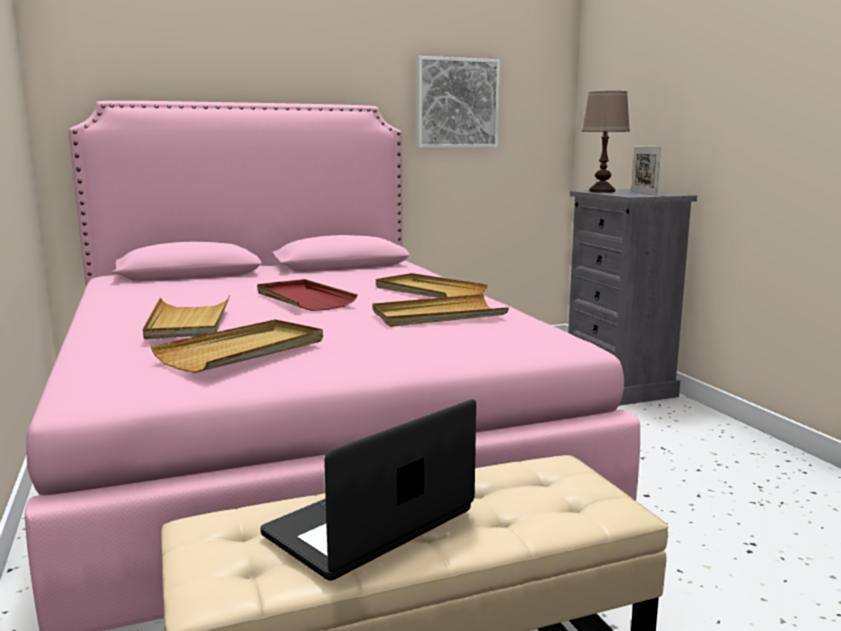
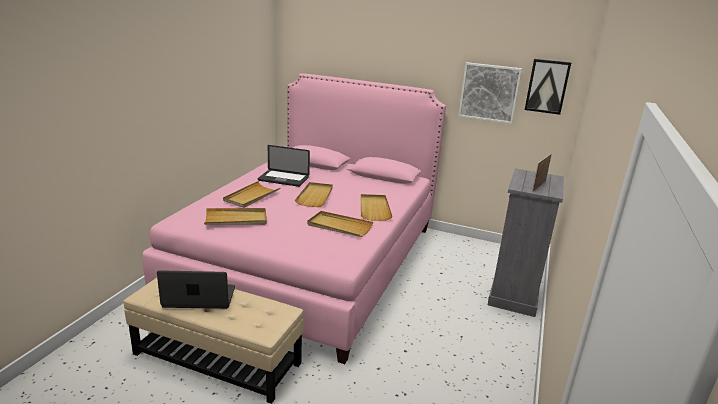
camera: 40 degrees right, 10 degrees up
(187, 296) = (283, 179): none -> laptop
(303, 299) = (315, 196): red tray -> beige tray
(532, 85) = (547, 86): none -> picture
(602, 191) = (526, 175): brown table lamp -> none

